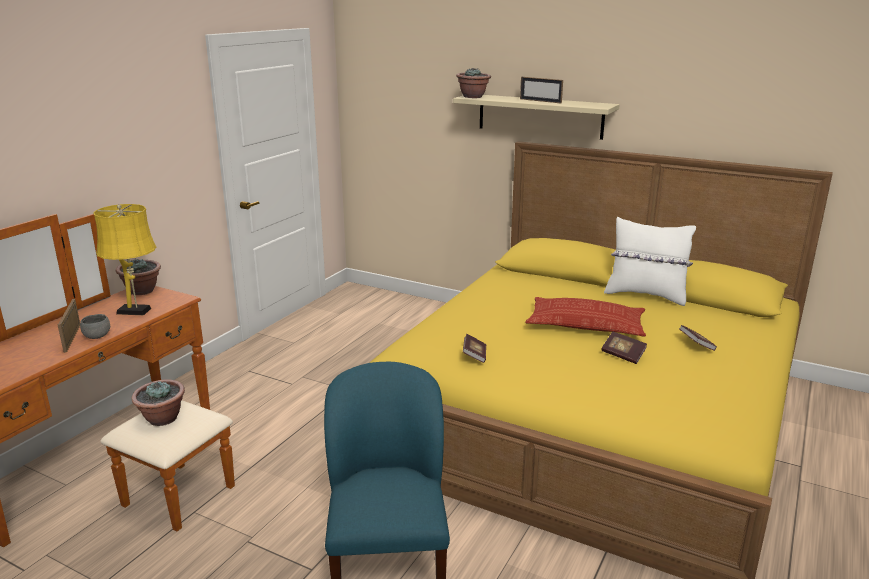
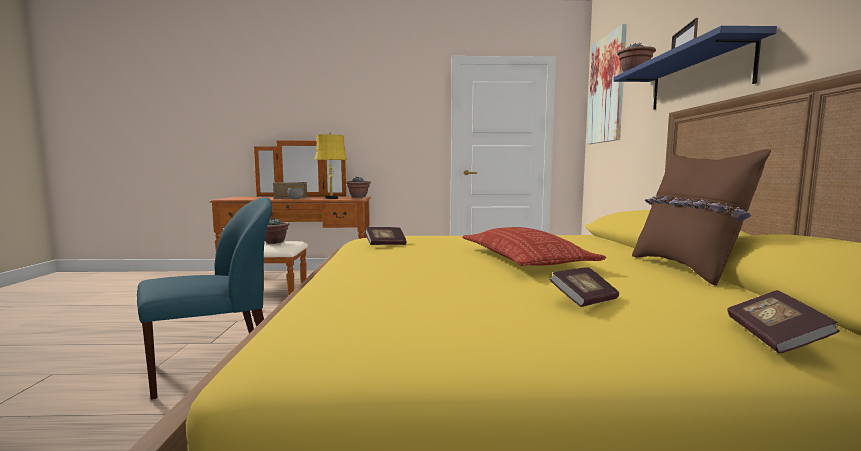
camera: 60 degrees right, 15 degrees down
(387, 82) = (607, 89): none -> picture
(540, 116) = (698, 78): beige shelf -> blue shelf
(623, 355) = (471, 275): book -> book (775, 337)
(646, 295) = (686, 269): white pillow -> brown pillow

